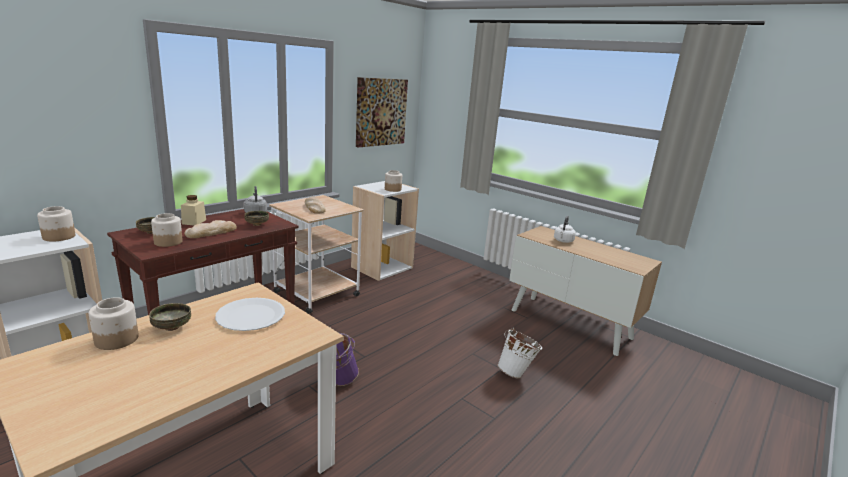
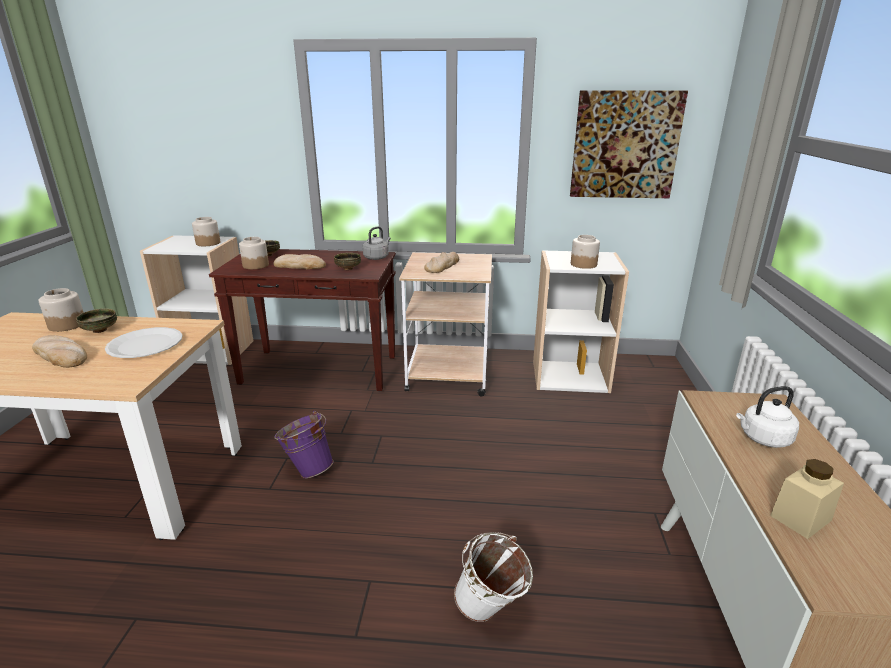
camera: 55 degrees right, 5 degrees up
(194, 222) = (314, 254): beige jar -> beige jar (800, 518)
(200, 351) = (62, 355): none -> bread

